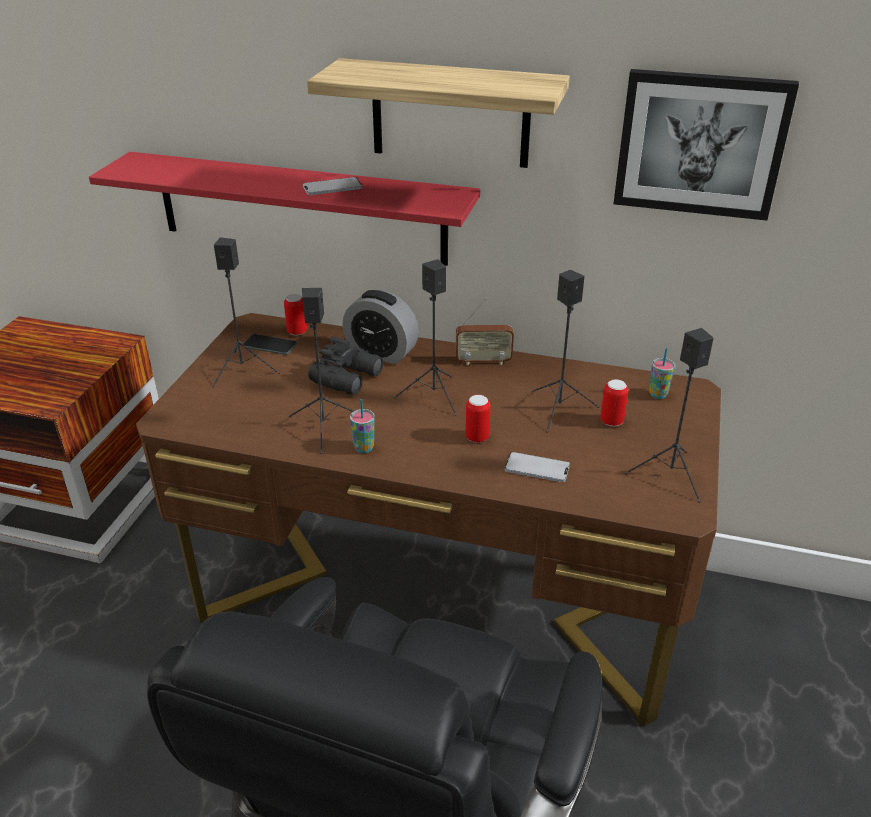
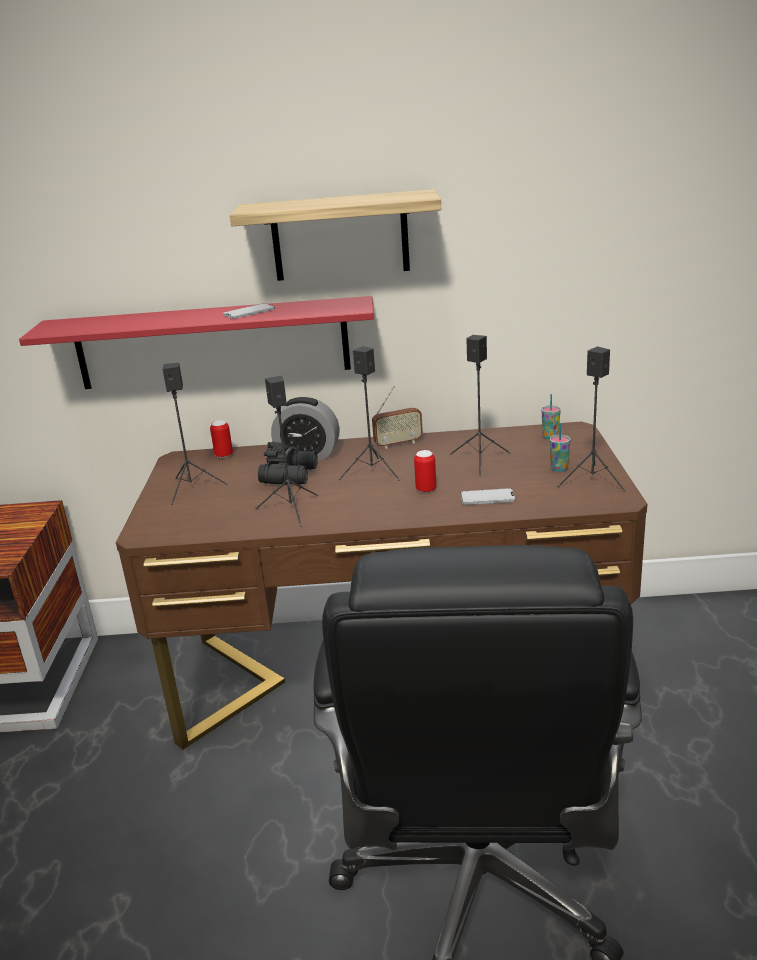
camera: 15 degrees left, 10 degrees down
(270, 345) = (205, 468): phone -> none
(364, 448) = (335, 515): cup -> cup (559, 469)
(611, 421) = (526, 459): can -> none
(700, 144) = (543, 227): picture -> none

